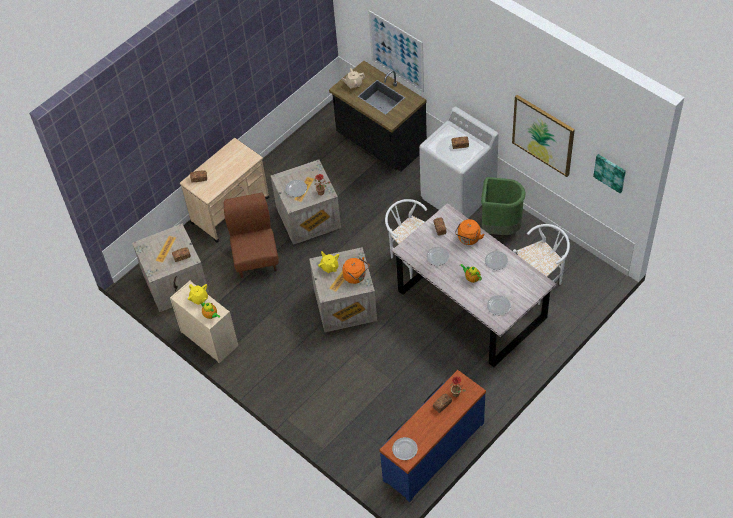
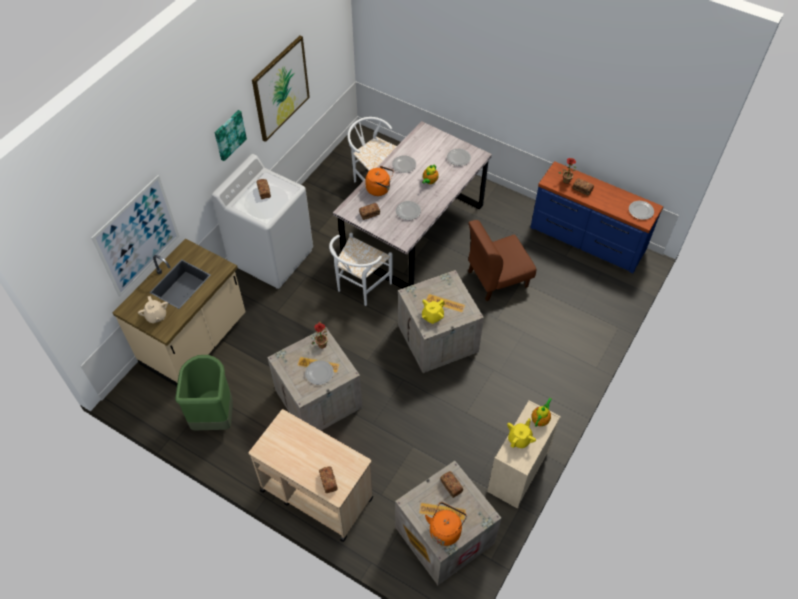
camera: 105 degrees left, 0 degrees up
(256, 257) = (387, 445): brown chair -> brown chair (497, 278)
(356, 276) = (440, 289): orange kettle -> orange kettle (445, 529)
(380, 143) = (195, 341): black counter -> beige counter
(500, 228) = (313, 217): green trash can -> green trash can (214, 417)
(610, 172) = (330, 35): picture -> picture (229, 135)

